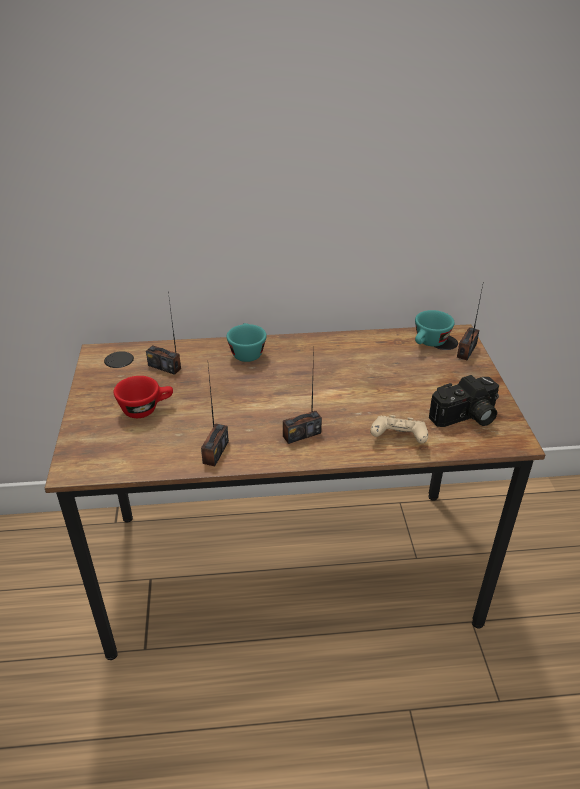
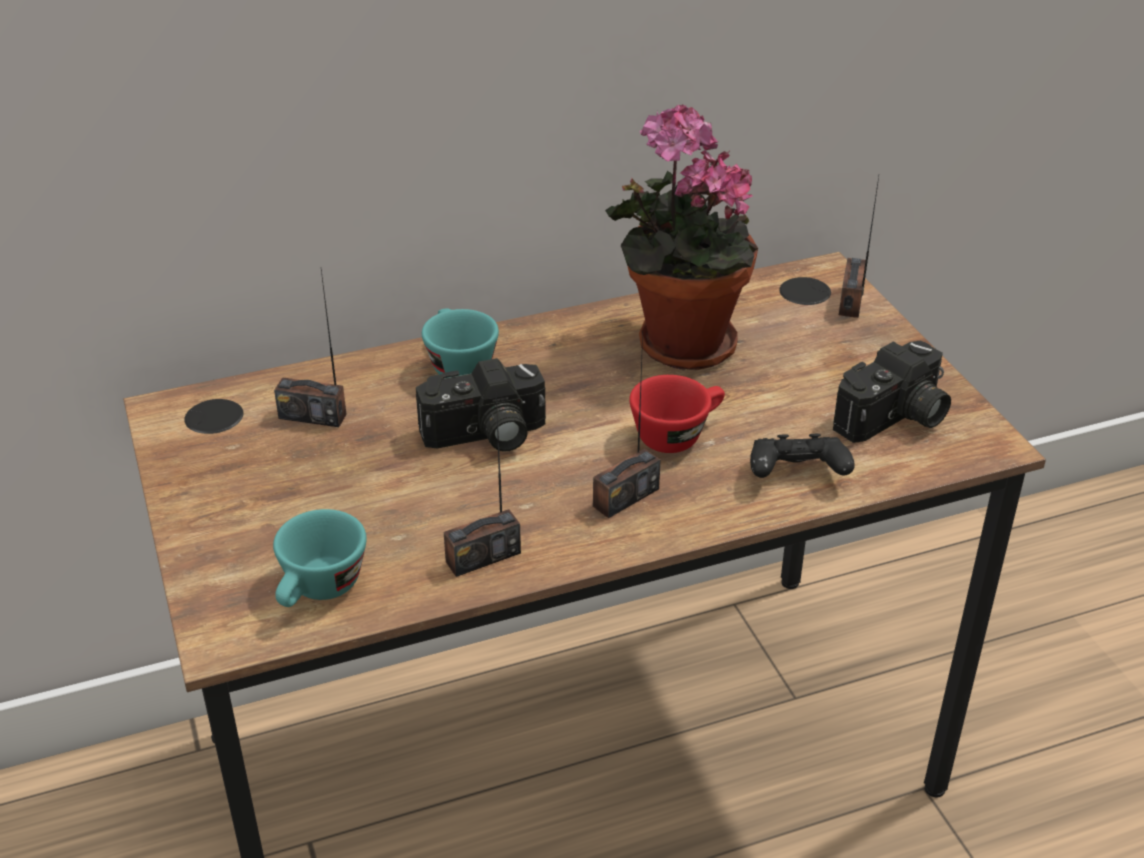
camera: 15 degrees left, 0 degrees up
(146, 408) = (314, 500): red cup -> red cup (677, 434)
(215, 452) = (483, 557): radio -> radio turned 60 degrees clockwise
(244, 390) = (485, 436): none -> camera
(363, 359) = (677, 344): none -> potted plant
(398, 439) = (796, 475): beige game controller -> black game controller
(429, 343) = (781, 297): turquoise cup -> turquoise cup (319, 590)

